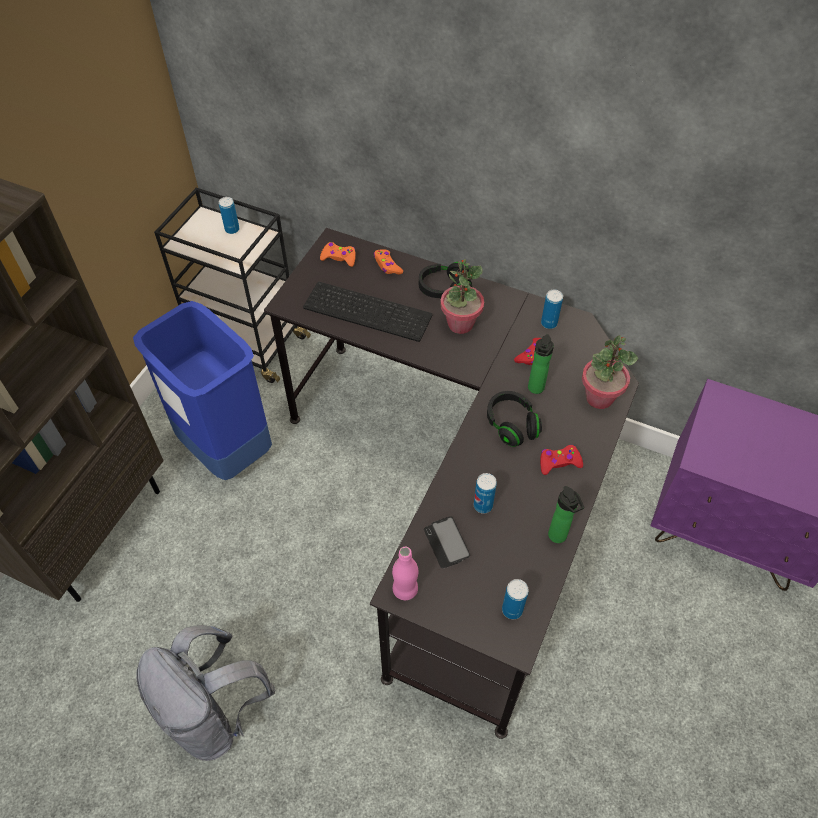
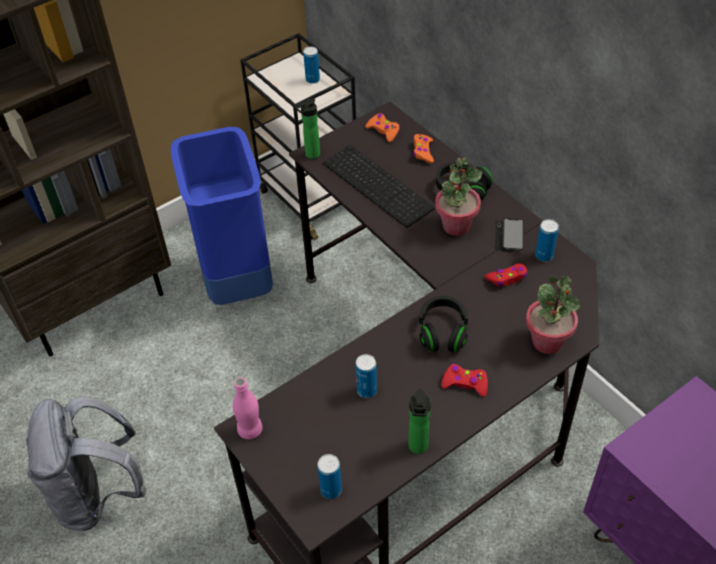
camera: 30 degrees right, 5 degrees down
(446, 543) = (312, 408): phone -> phone (509, 236)
(535, 389) = (488, 310): bottle -> bottle (310, 155)

